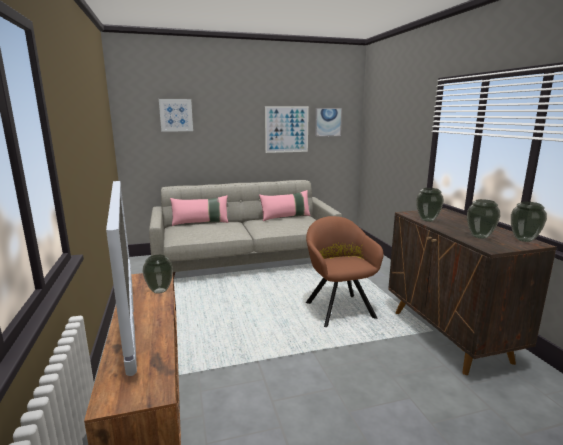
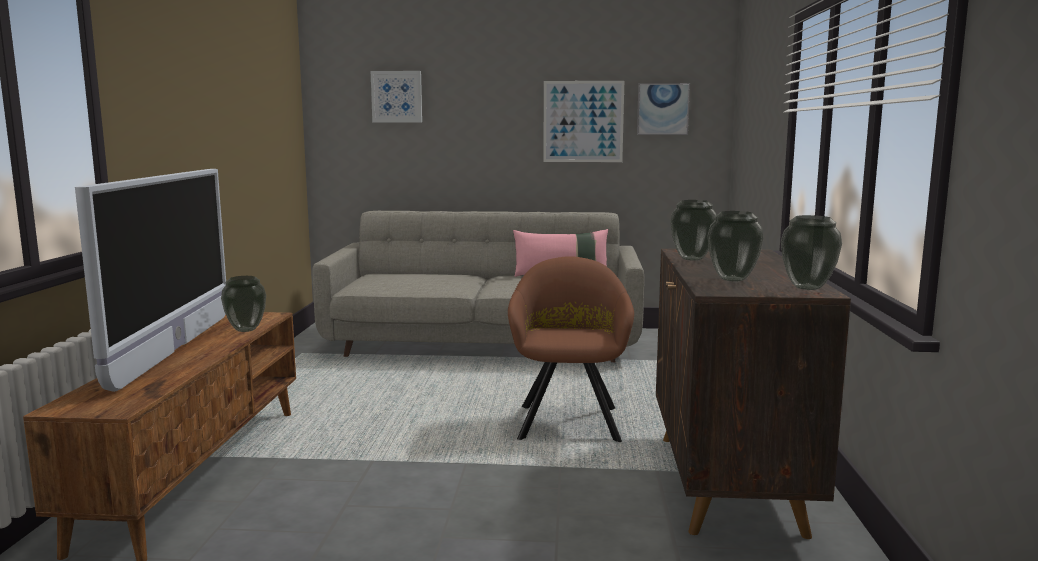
camera: 20 degrees right, 5 degrees down
(200, 223) = (416, 272): pink pillow -> none

